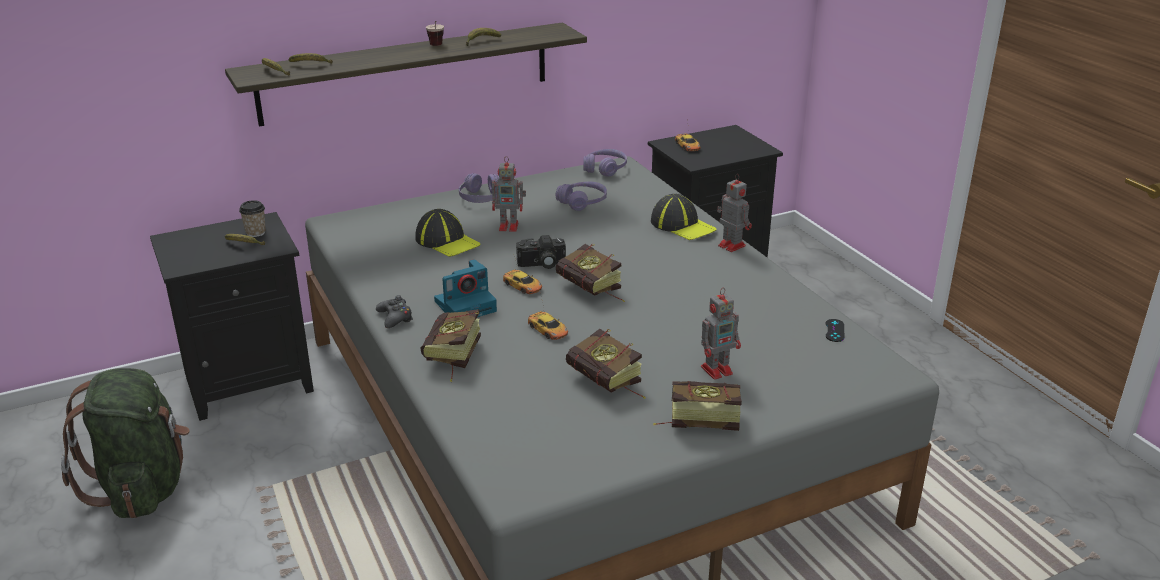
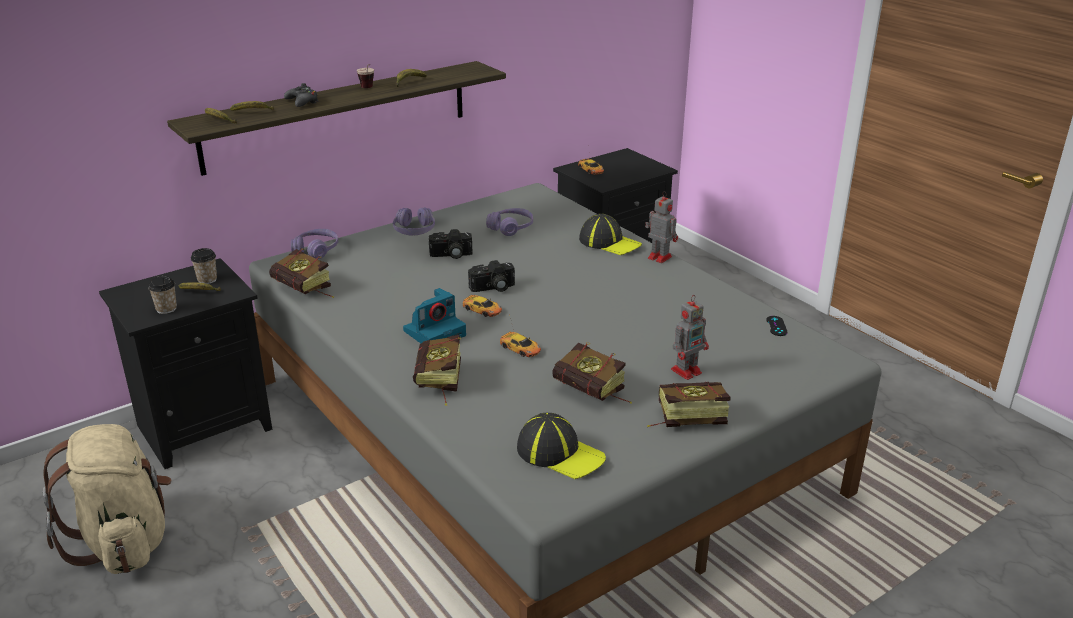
camera: 10 degrees left, 0 degrees up
(142, 487) = (124, 541): green backpack -> beige backpack
(207, 259) = (166, 309): none -> cup
(395, 318) = (371, 350): black game controller -> black game controller (302, 102)
(447, 242) = (396, 274): cap -> cap (560, 454)
(510, 226) = (451, 255): toy robot -> camera
(593, 291) = (549, 309): book -> book (306, 291)
(605, 169) = (521, 196): purple headphones -> purple headphones (316, 250)

